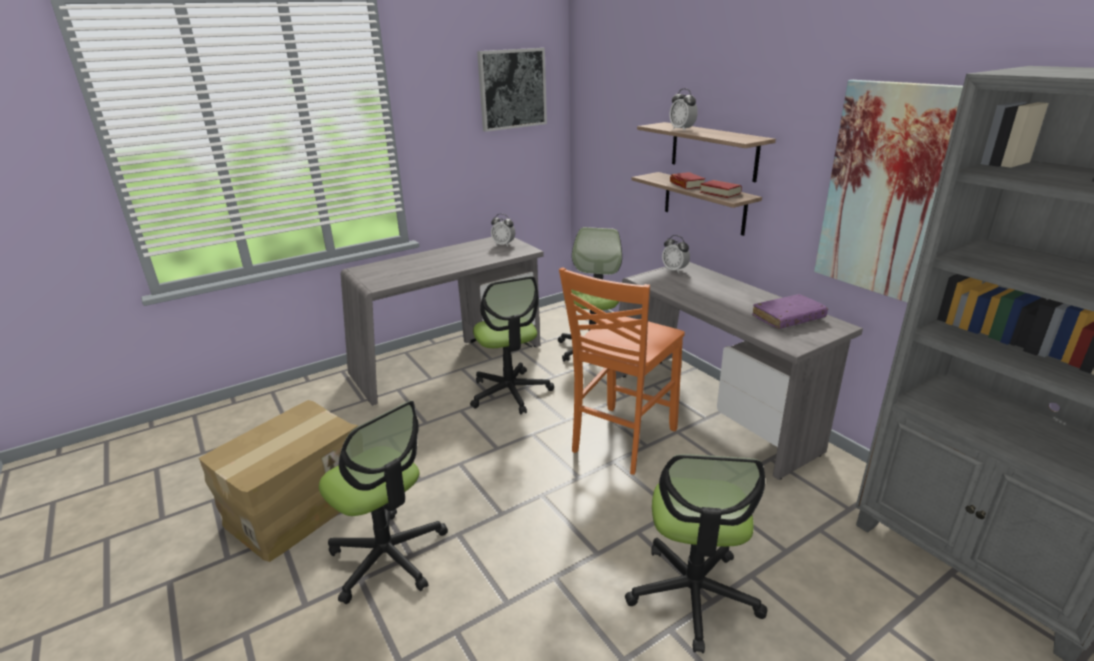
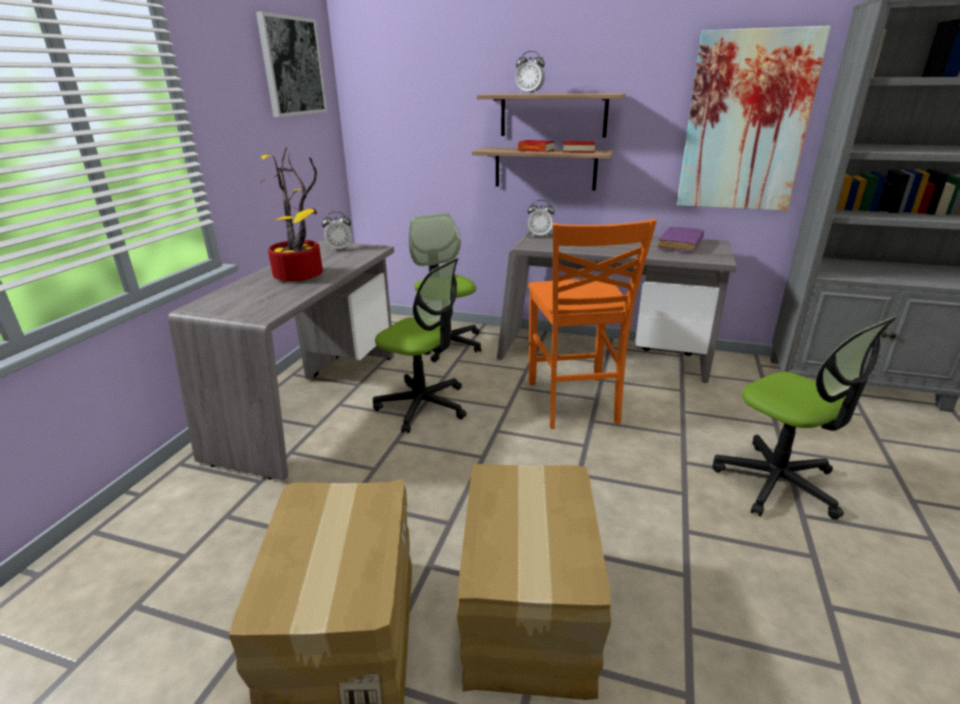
camera: 40 degrees left, 0 degrees up
(388, 556) = (530, 612): office chair -> cardboard box
(443, 262) = (303, 276): none -> potted plant

